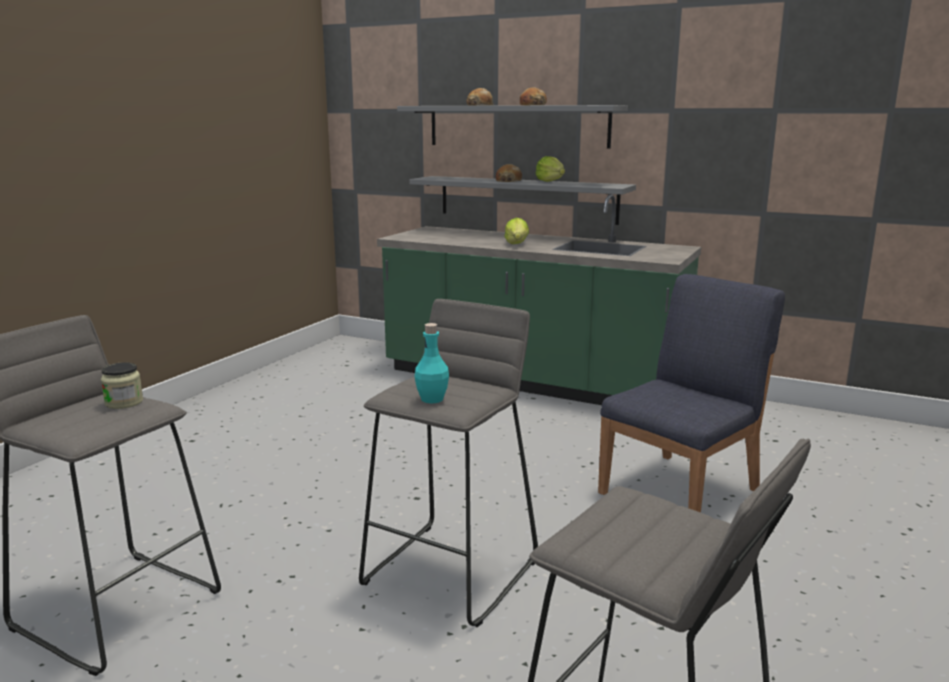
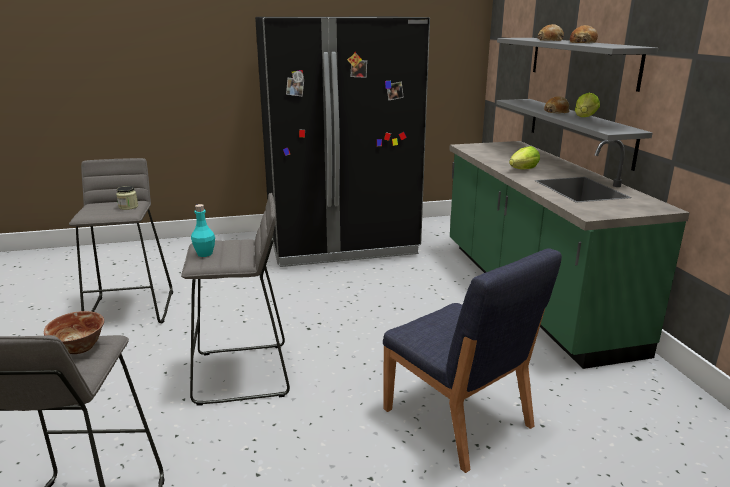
camera: 50 degrees right, 5 degrees up
(256, 409) = (341, 243): none -> black fridge
(636, 512) = (79, 348): none -> bowl
(681, 491) = (458, 419): blue chair -> blue chair turned 45 degrees clockwise

